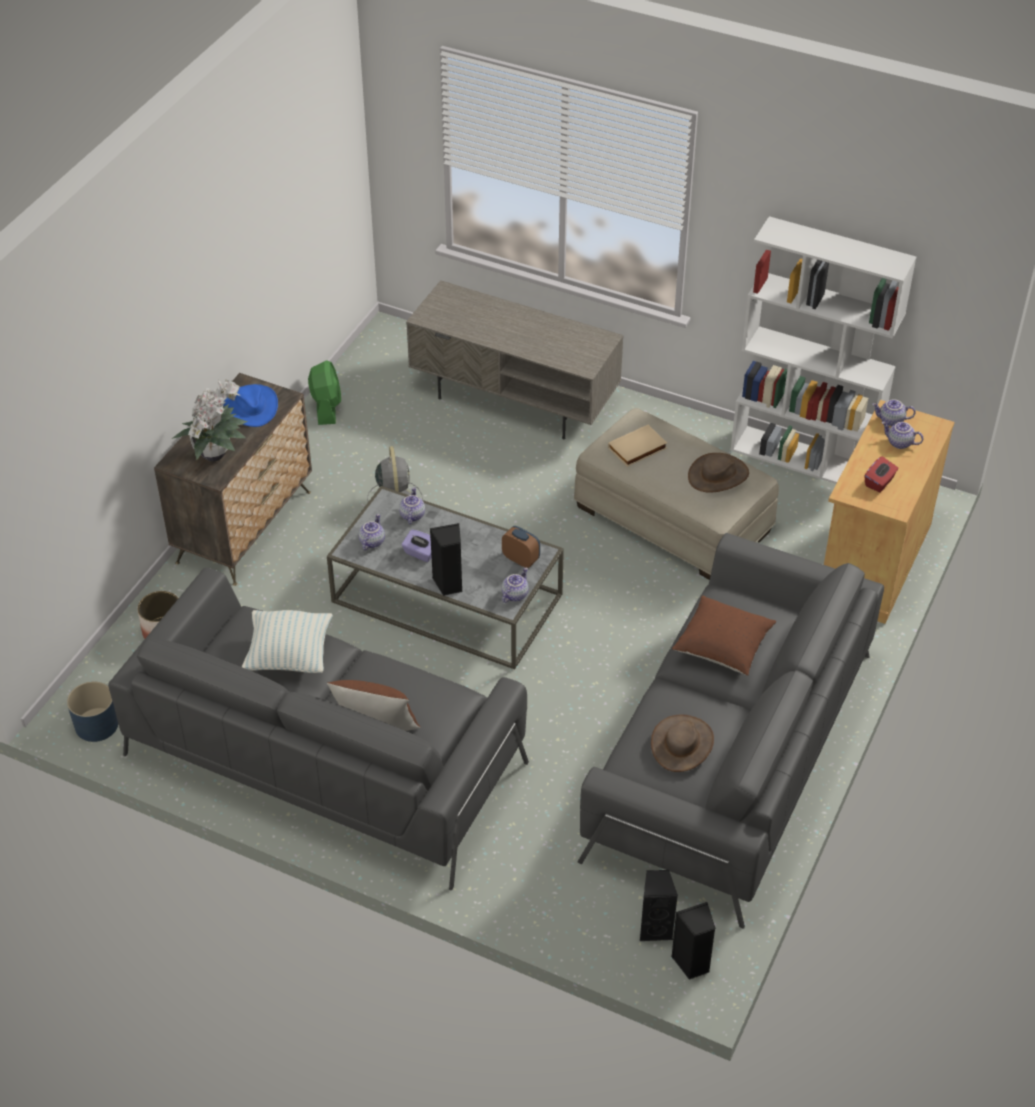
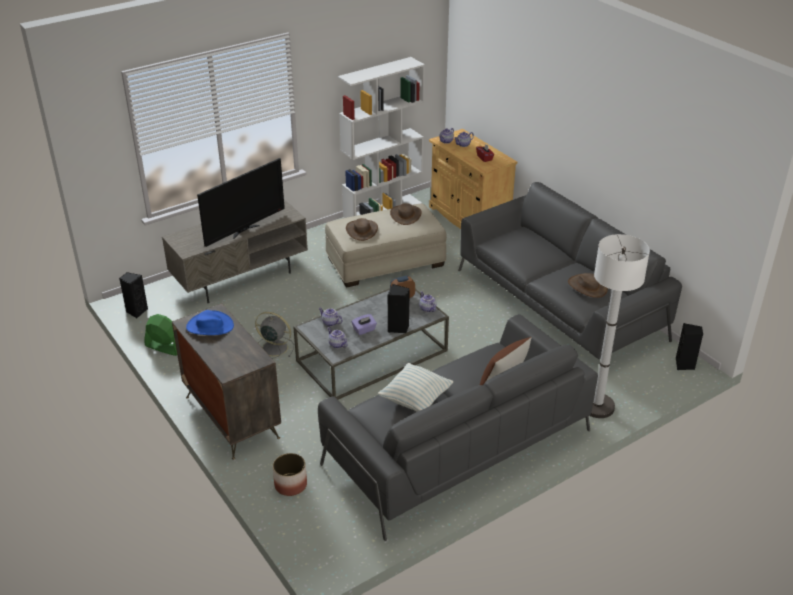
camera: 60 degrees left, 10 degrees down
(96, 725) = (347, 546): blue planter -> none
(216, 454) = (239, 353): potted plant -> none
(510, 882) = (597, 406): none -> white floor lamp
(513, 341) = (244, 230): none -> television
(637, 449) = (362, 230): beige book -> brown hat
(655, 928) = (656, 368): black speaker -> black speaker (136, 311)
(723, 646) = (529, 253): brown pillow -> none

